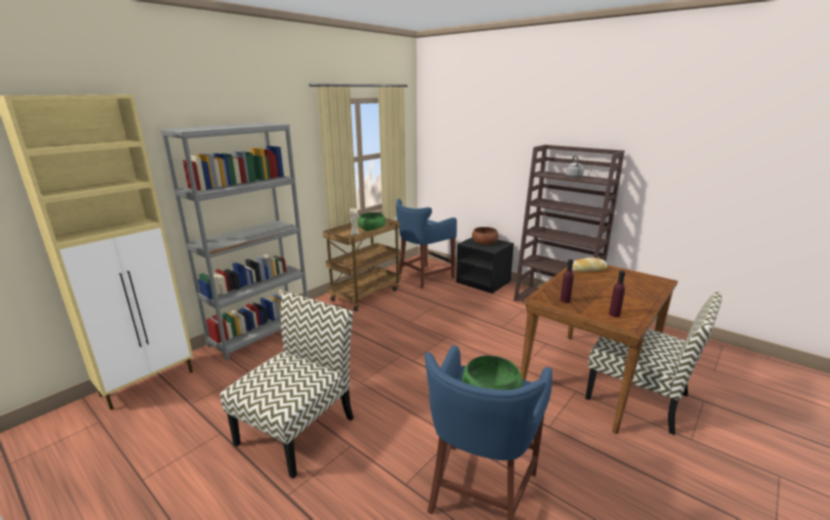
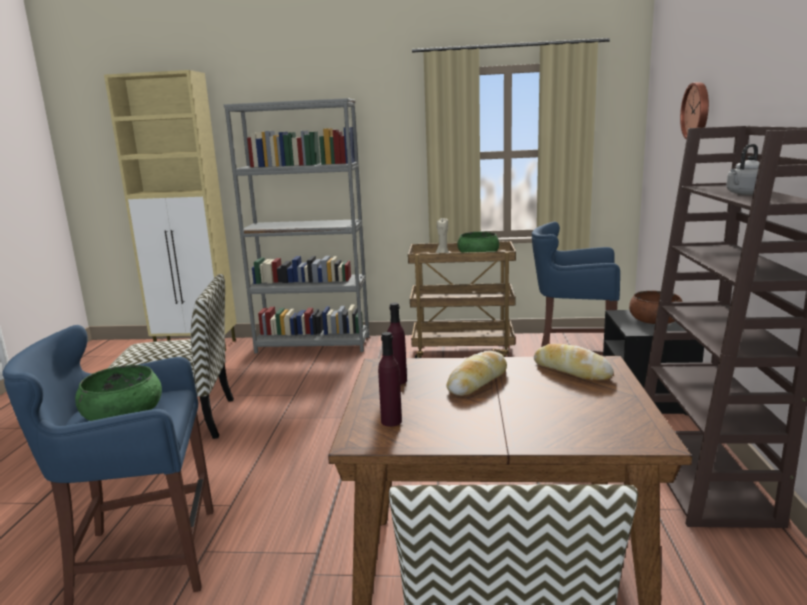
camera: 55 degrees right, 5 degrees down
(485, 133) = (697, 111): none -> wall clock
(582, 287) = (477, 381): none -> bread

